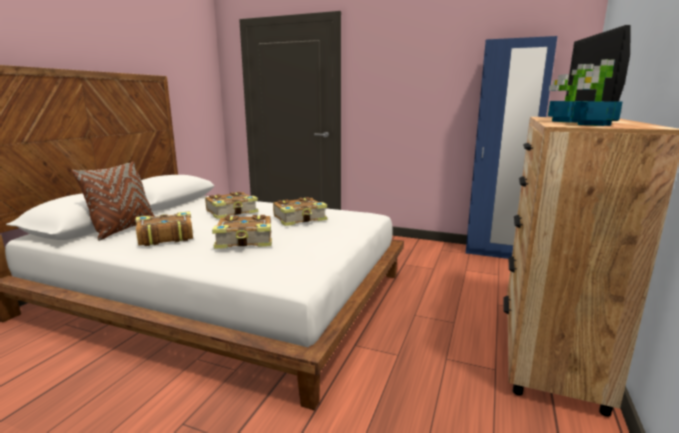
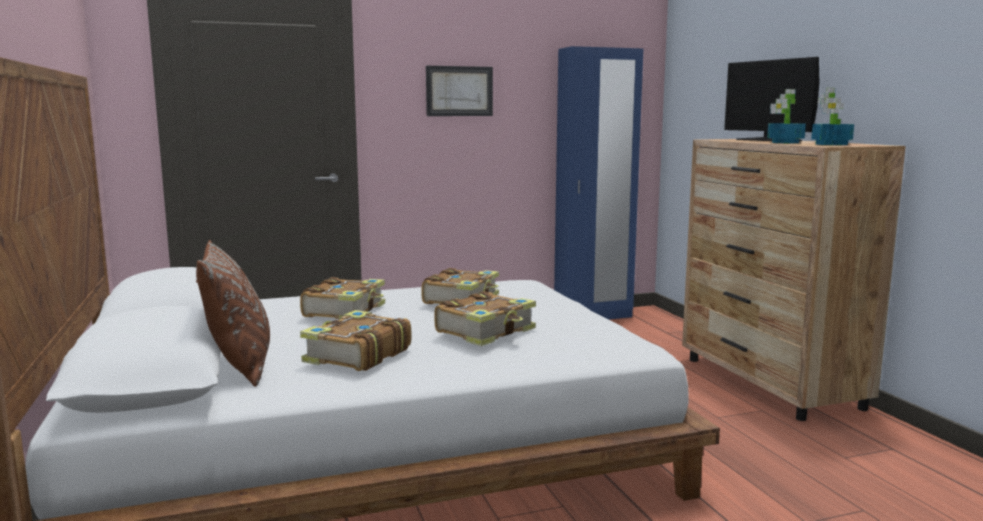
camera: 40 degrees left, 5 degrees down
(407, 79) = (459, 91): none -> picture

